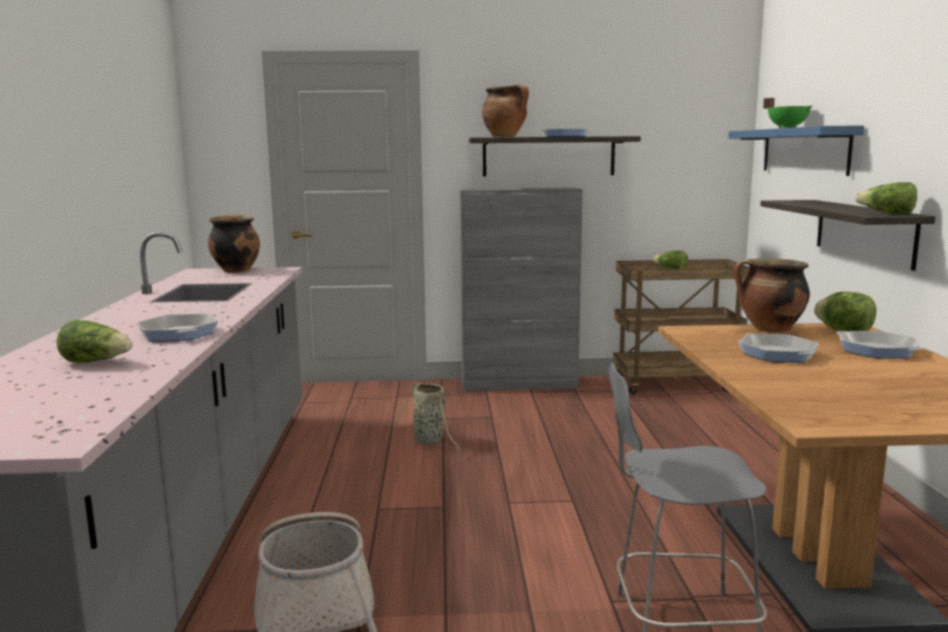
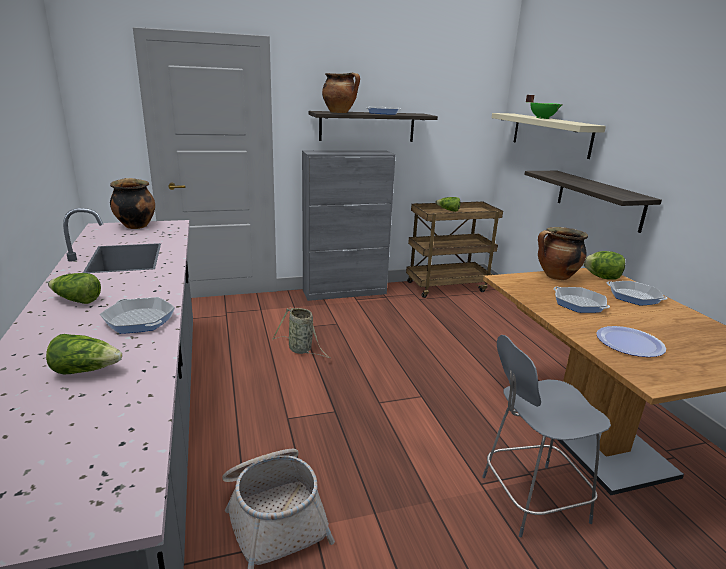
camera: 15 degrees left, 10 degrees up
(804, 150) = (550, 134): blue shelf -> beige shelf
(817, 390) = (629, 343): none -> plate
(887, 213) = (630, 195): lettuce -> lettuce (76, 300)

